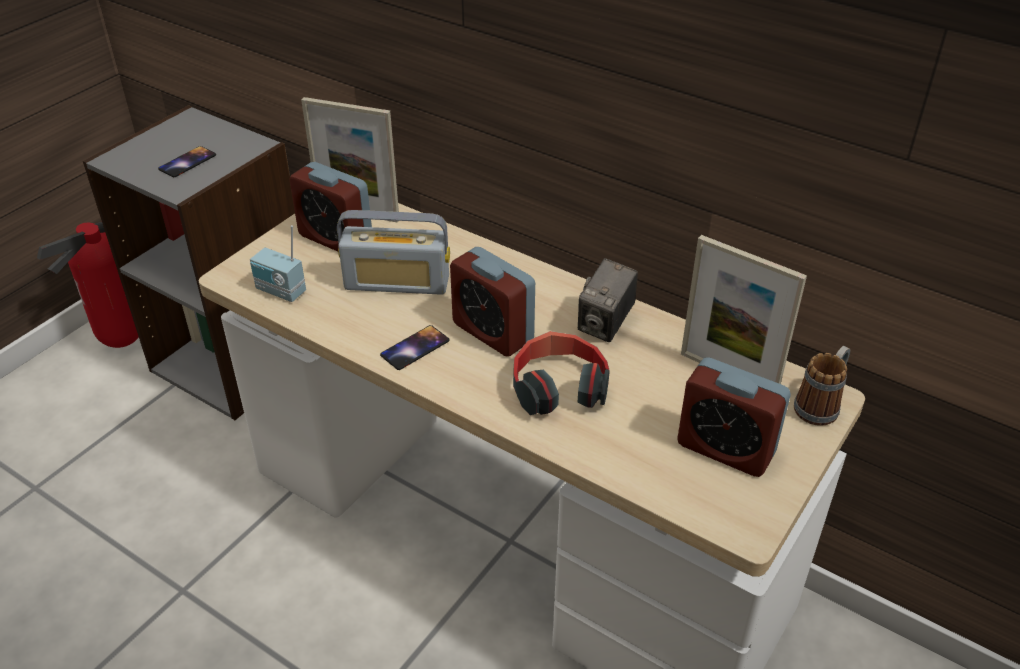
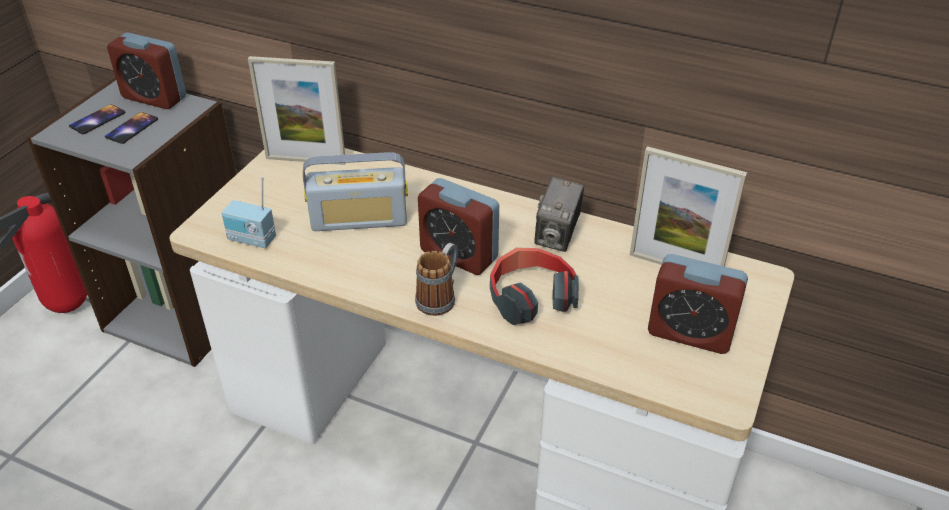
camera: 10 degrees left, 0 degrees up
(335, 238) = (291, 185): alarm clock -> alarm clock (154, 97)
(415, 348) = (391, 277): phone -> phone (97, 119)
(820, 405) = (759, 285): mug -> mug (440, 297)

